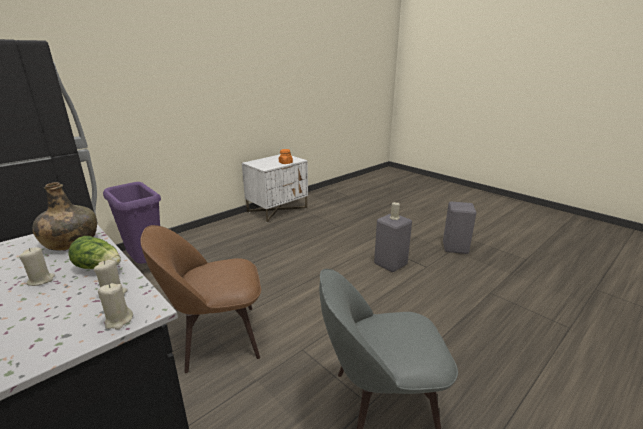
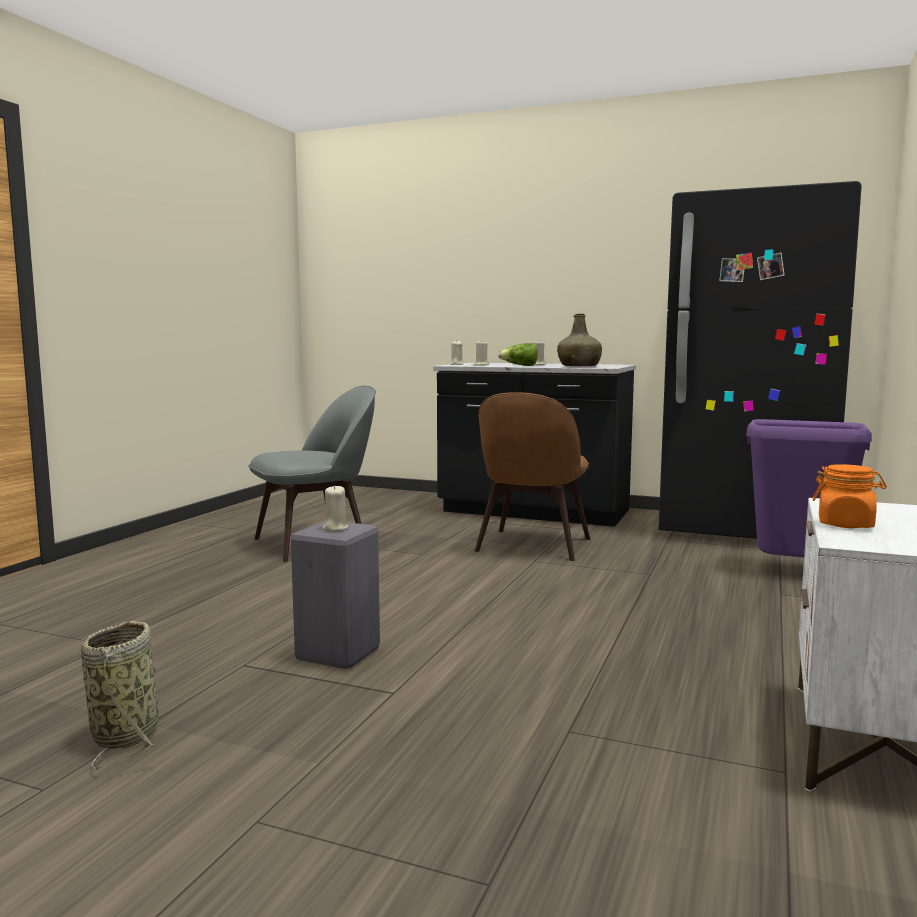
camera: 155 degrees right, 15 degrees down
(217, 337) = (532, 546): brown chair -> brown chair turned 150 degrees clockwise
(456, 248) = (127, 734): grey stool -> basket

